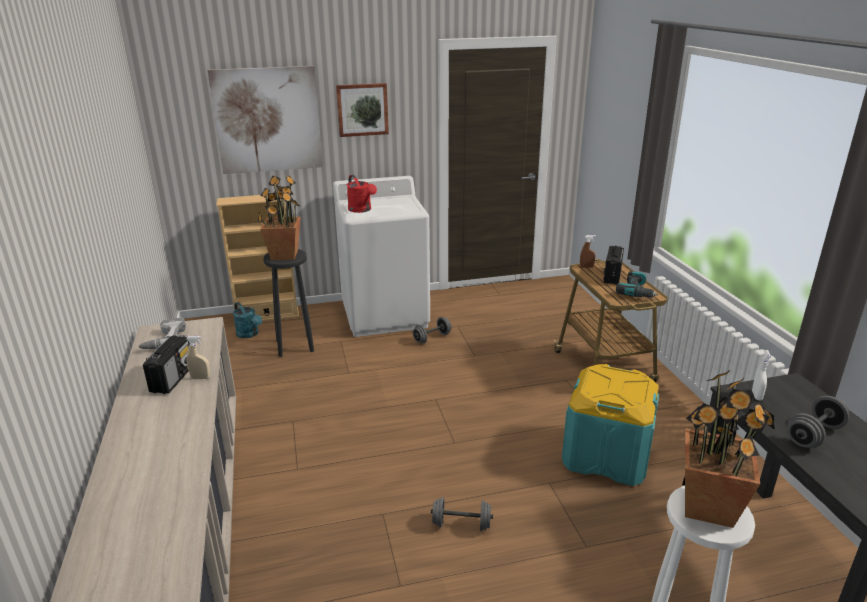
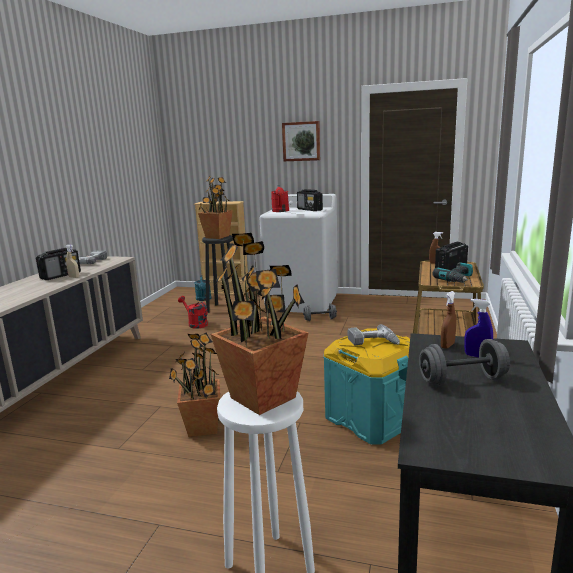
camera: 30 degrees right, 10 degrees down
(267, 120) = (236, 148): picture -> none
(285, 379) = (195, 324): none -> red watering can
(395, 203) = (310, 210): none -> radio
(461, 524) = (202, 427): grey dumbbell -> potted plant
(617, 385) = (373, 342): none -> power drill
(756, 396) = (447, 345): white spray bottle -> brown spray bottle
(790, 403) = (477, 356): none -> blue spray bottle

